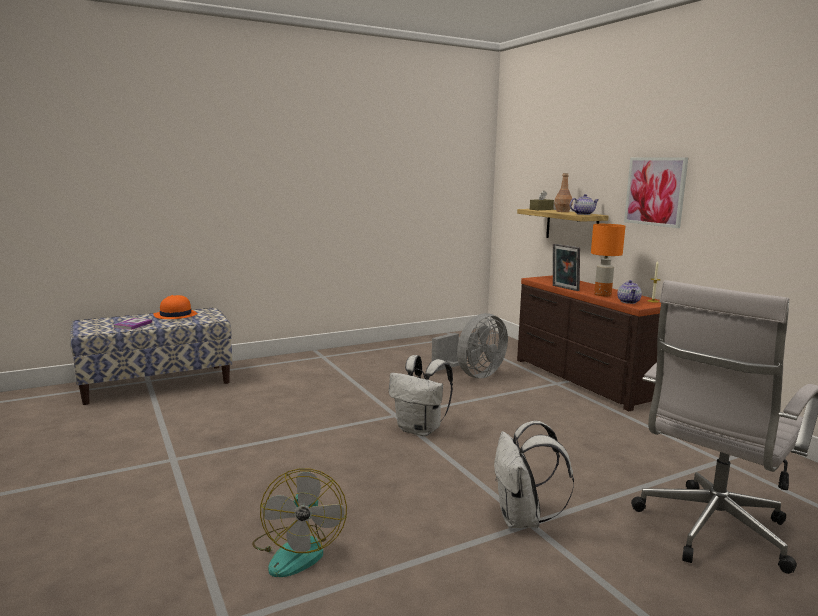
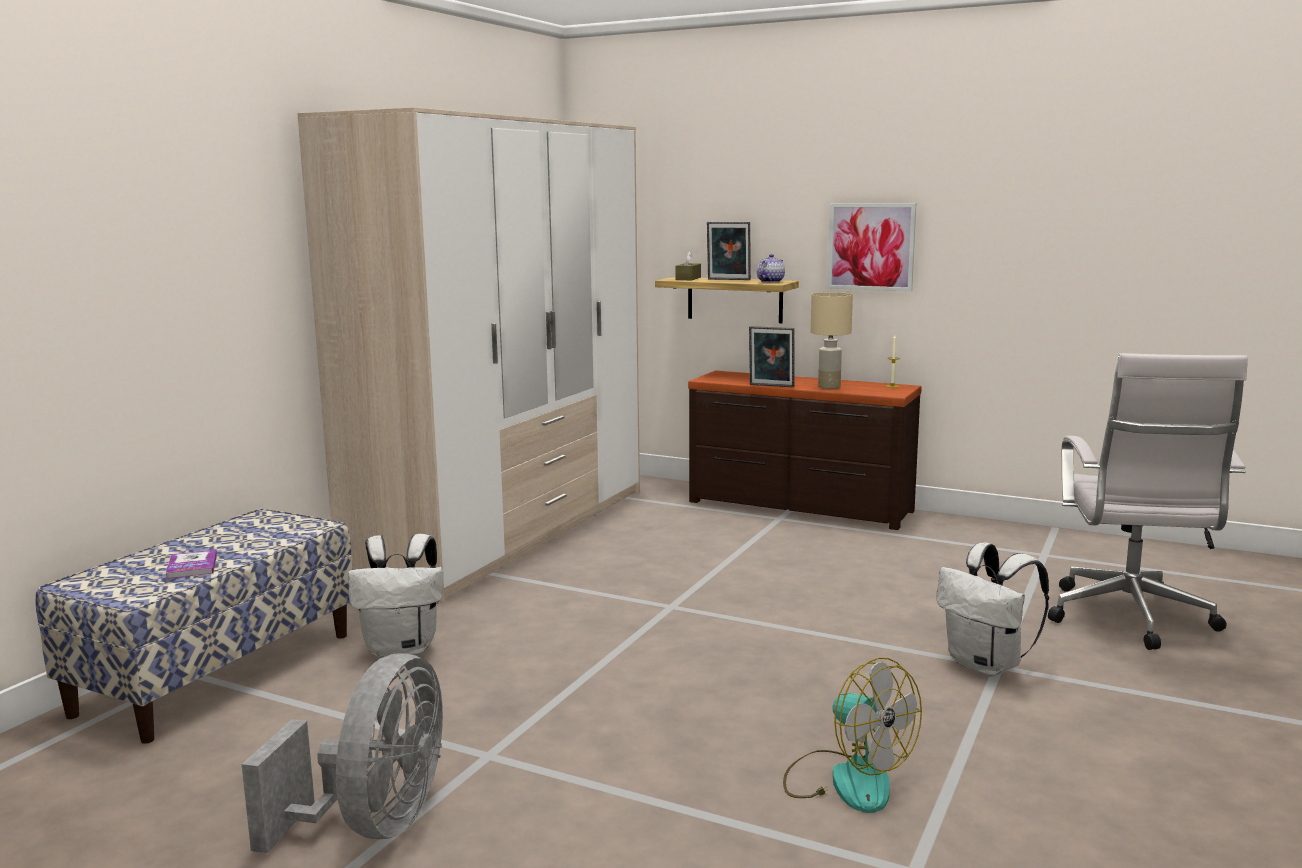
camera: 35 degrees left, 0 degrees up
(175, 315) = (226, 535): orange hat -> none
(388, 353) = (508, 532): none -> wardrobe
(420, 430) = (732, 613): white backpack -> white backpack (403, 648)
(473, 375) = (672, 533): grey fan -> grey fan (374, 824)
(563, 211) = (728, 279): brown bottle -> picture frame
(602, 294) = (828, 387): orange table lamp -> beige table lamp
(629, 302) = (874, 391): teapot -> none

